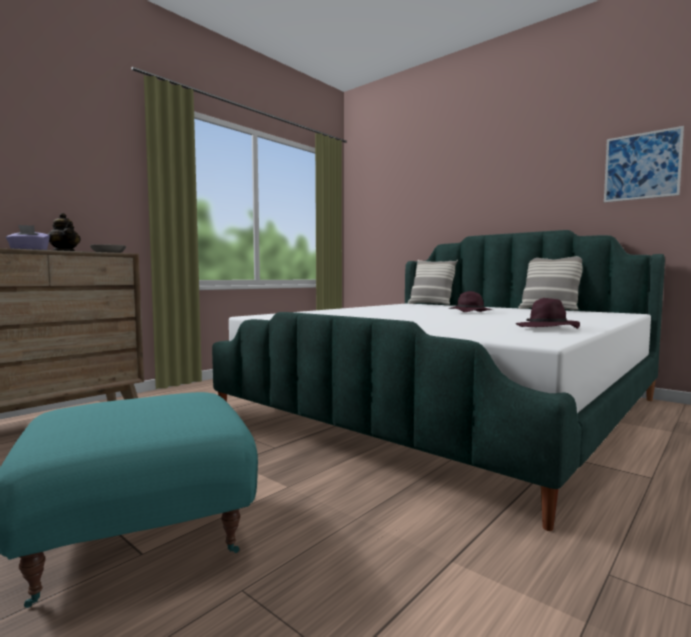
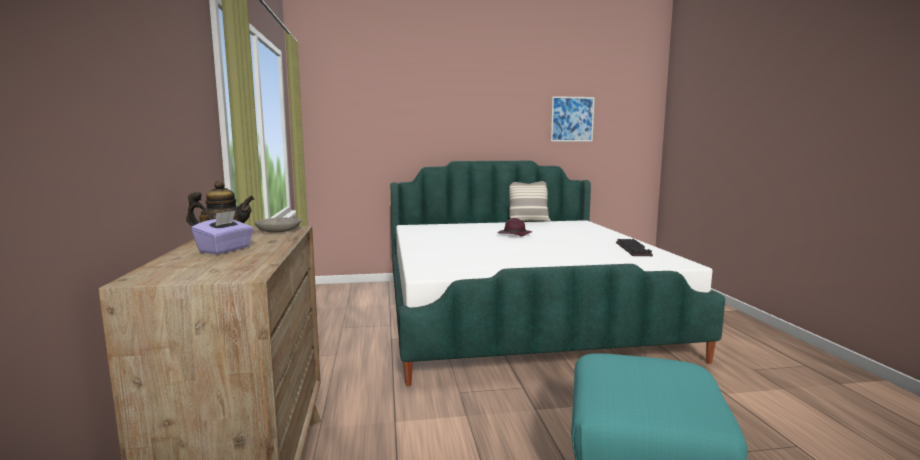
camera: 50 degrees left, 5 degrees up
(431, 304) = (426, 224): pillow -> none
(547, 329) = (634, 249): purple hat -> keyboard

